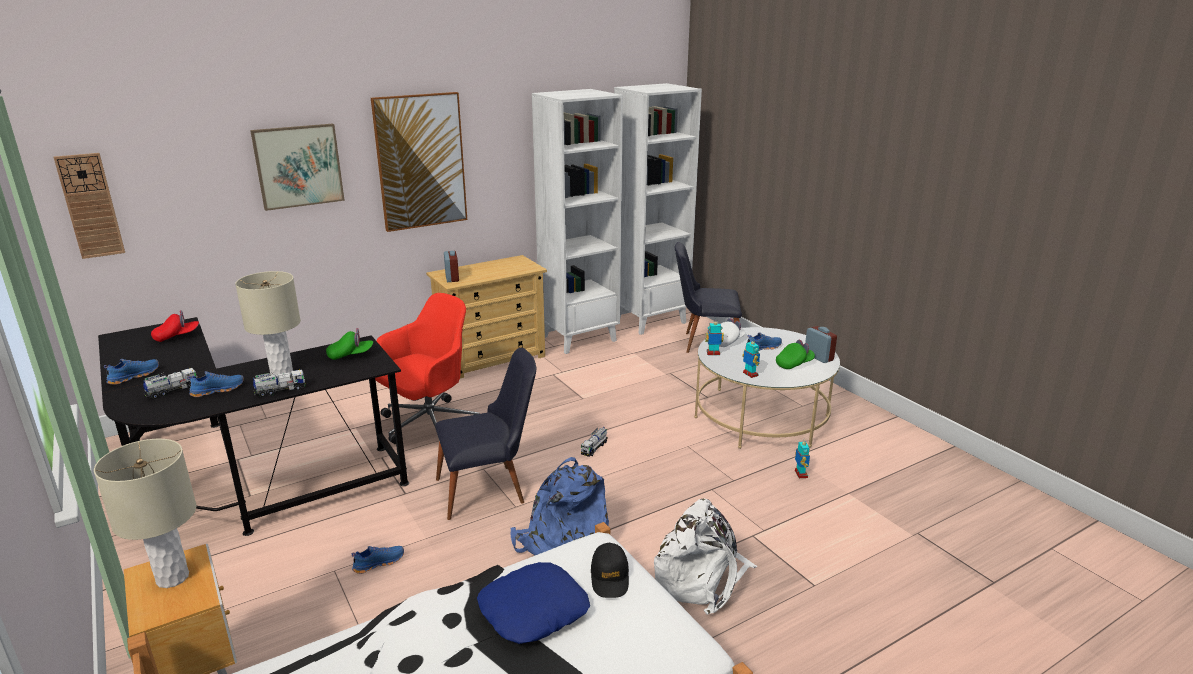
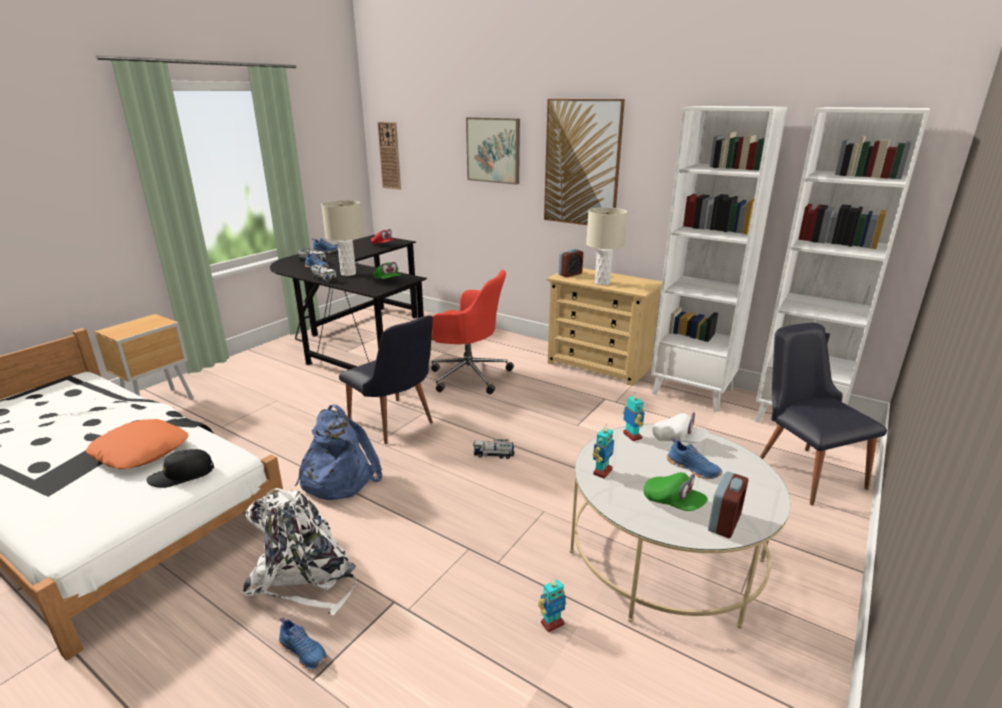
camera: 65 degrees right, 0 degrees up
(173, 577) = (144, 324): beige table lamp -> beige table lamp (602, 283)
(378, 562) = (289, 411): blue shoe -> blue shoe (304, 651)
(533, 610) = (141, 451): blue pillow -> orange pillow

